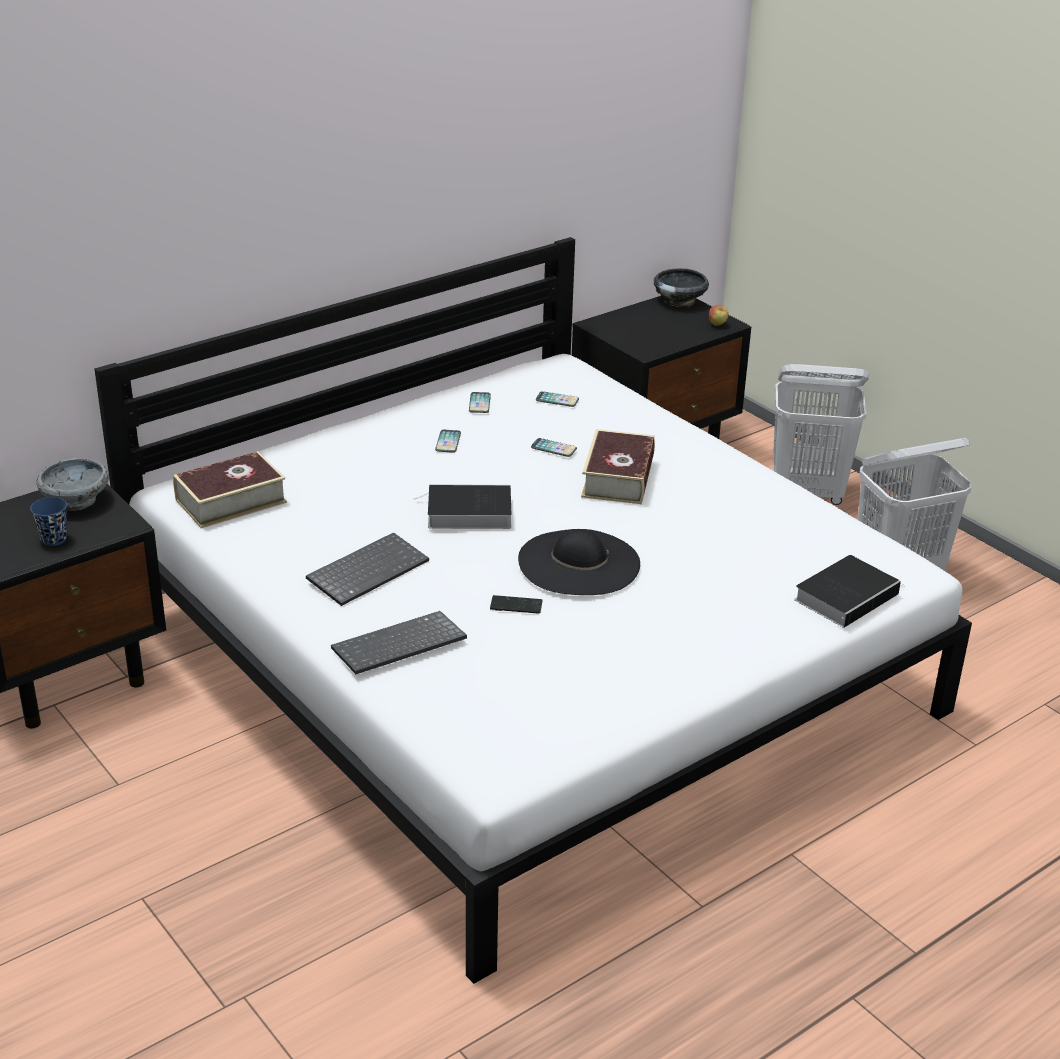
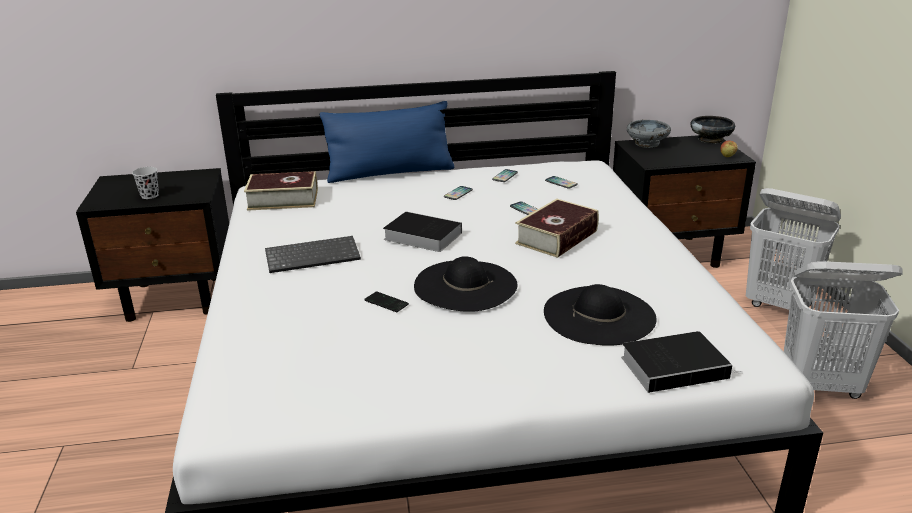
camera: 30 degrees right, 5 degrees down
(54, 539) = (149, 195): blue cup -> black cup
(76, 501) = (189, 179): grey bowl -> grey bowl (647, 144)
(326, 428) = (390, 173): none -> blue pillow
(398, 647) = (272, 309): keyboard -> none
(738, 561) = (599, 315): none -> black hat

